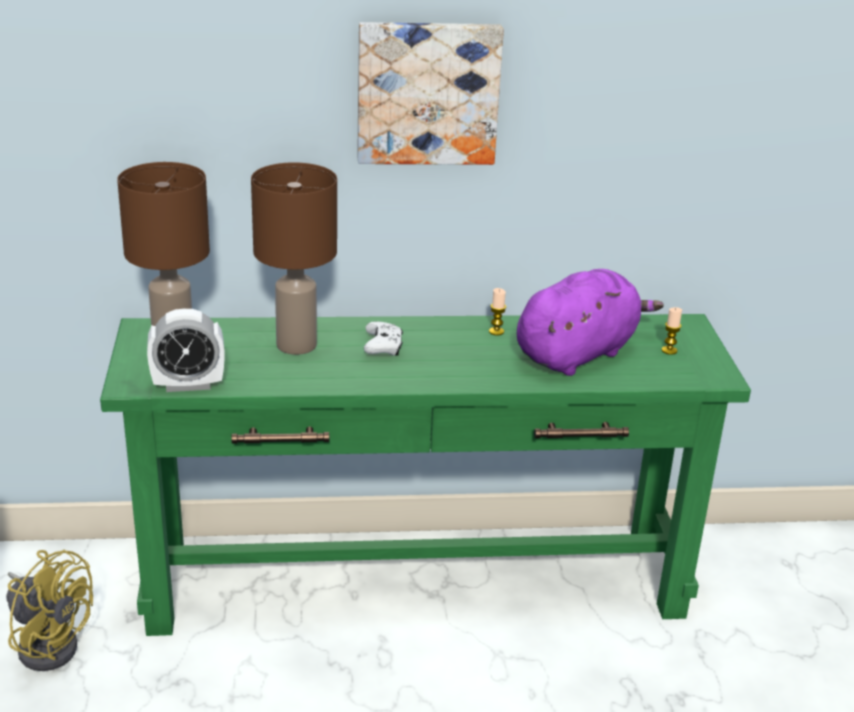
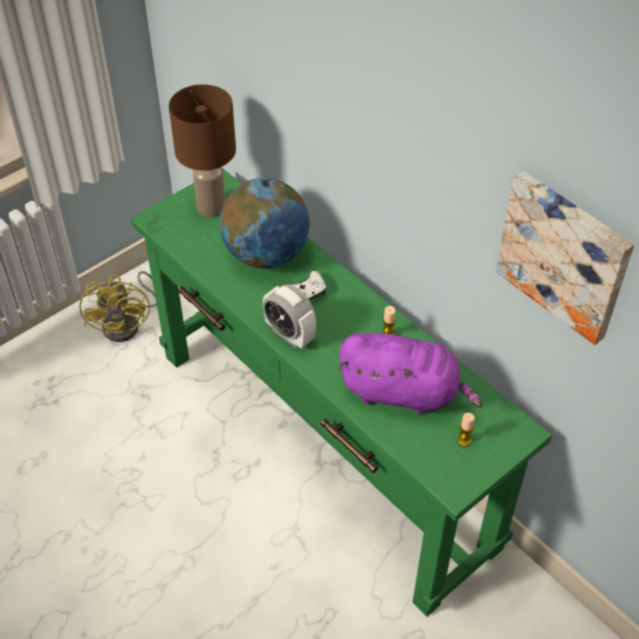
camera: 55 degrees right, 20 degrees up
(188, 385) = (176, 241): alarm clock -> alarm clock (290, 334)
(295, 345) = (266, 254): brown table lamp -> globe
(427, 92) = (384, 138): picture -> picture (565, 255)

